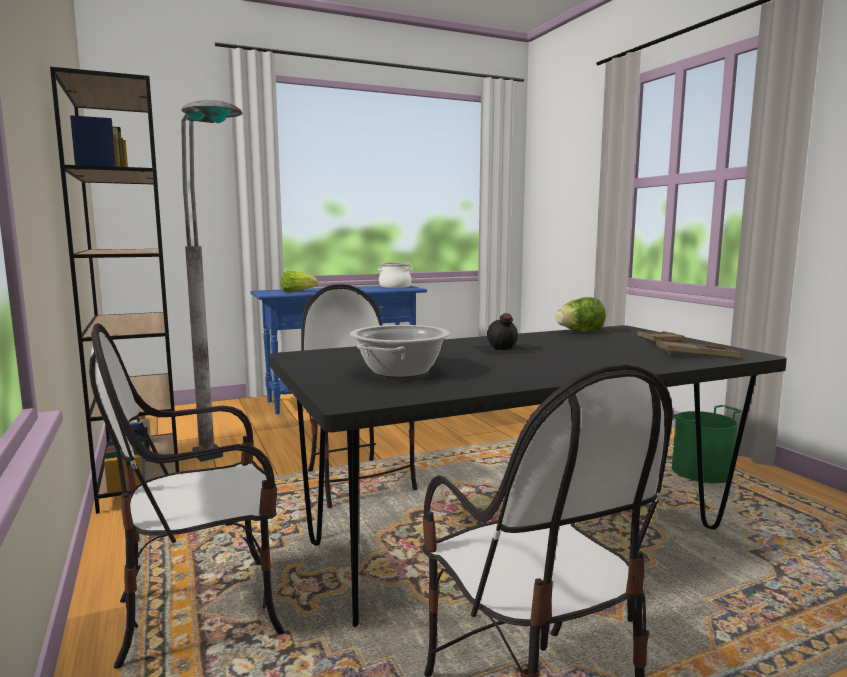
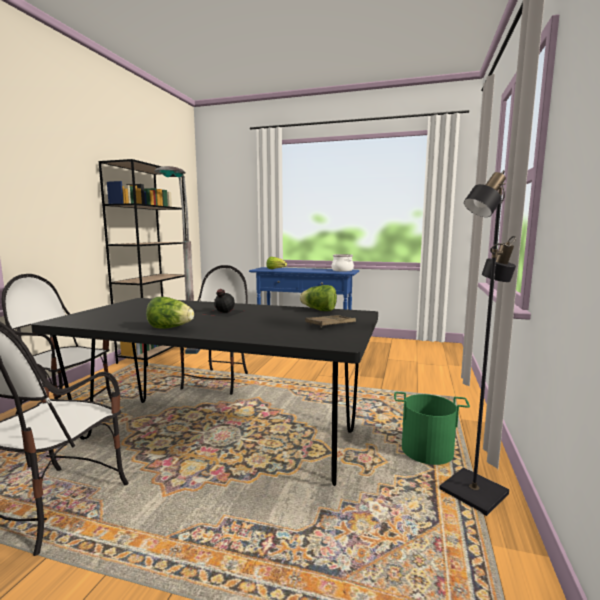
camera: 40 degrees right, 0 degrees up
(400, 371) = (131, 313): cooking pot -> none
(550, 374) = (170, 328): none -> lettuce
(696, 355) = (301, 336): brown tray -> none
(786, 489) = (474, 492): none -> black floor lamp

